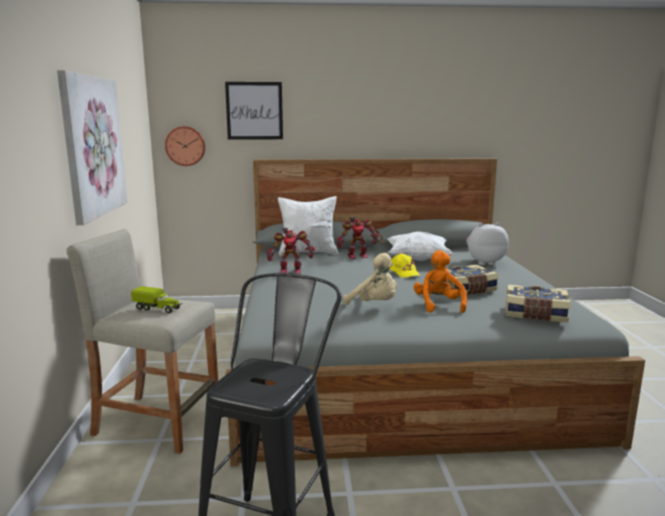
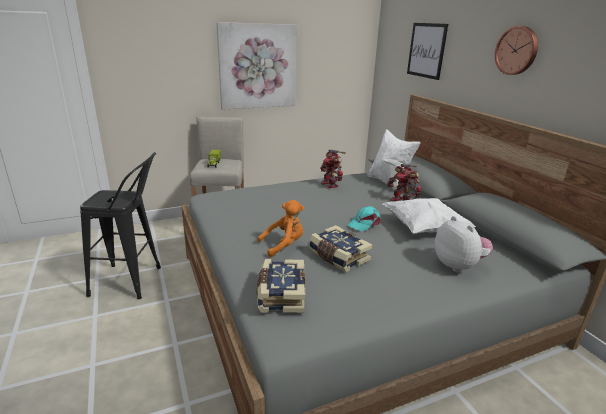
camera: 70 degrees right, 10 degrees up
(185, 146) = (387, 74): wall clock -> wall clock (517, 50)
(375, 304) = (261, 218): beige plush toy -> none
(403, 272) = (364, 223): yellow cap -> turquoise cap

